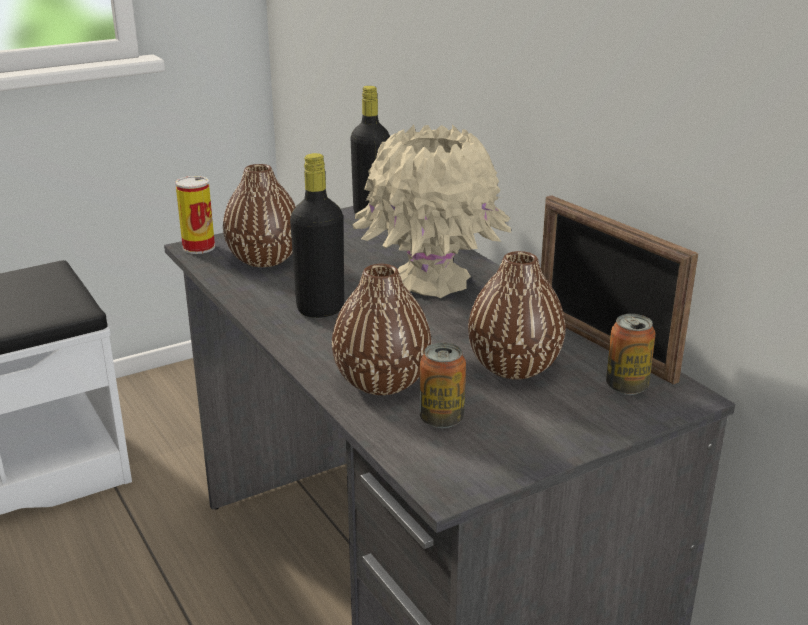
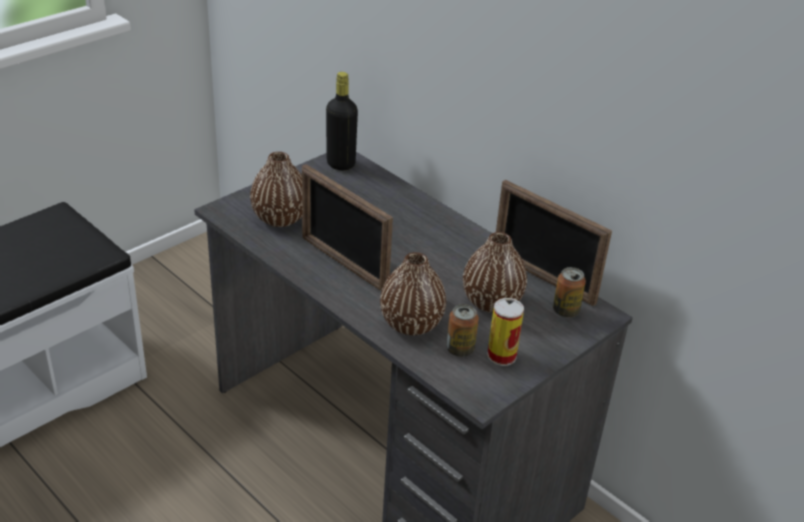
camera: 15 degrees left, 10 degrees up
(199, 247) = (223, 210): can -> can (501, 356)
(320, 309) = (343, 264): black bottle -> picture frame
(430, 280) = (409, 229): beige vase -> none

